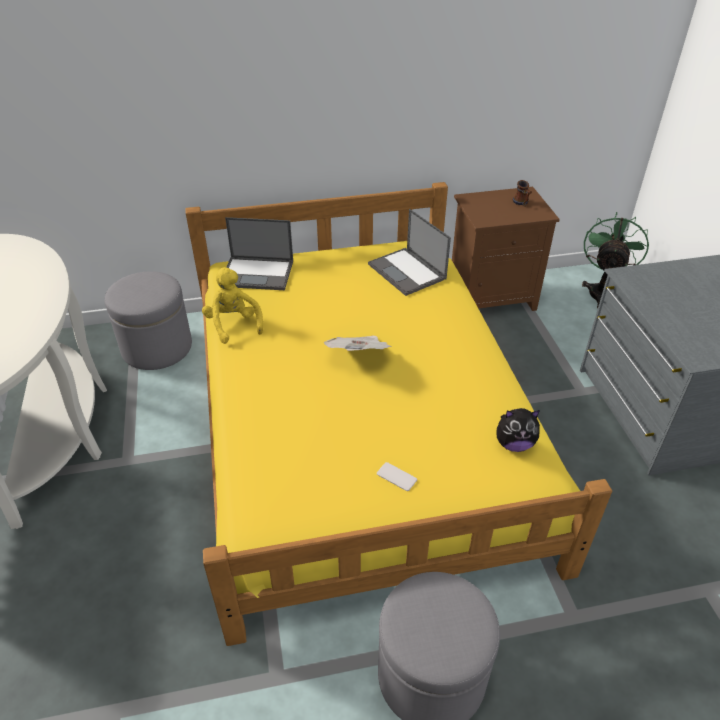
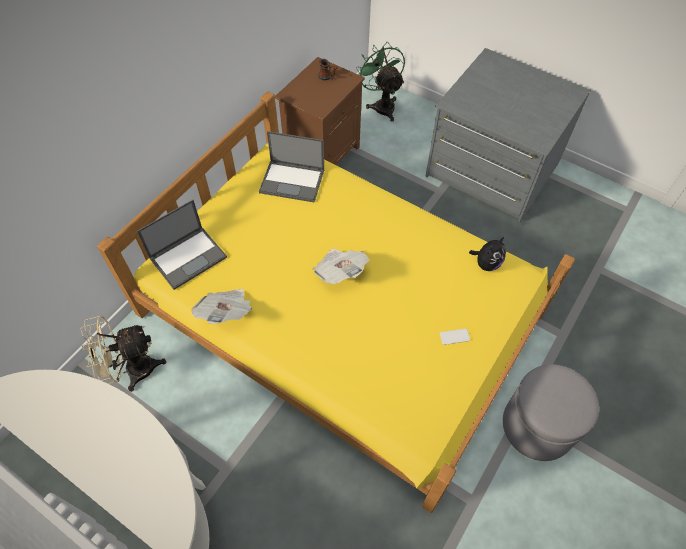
camera: 45 degrees left, 15 degrees up
(157, 347) = (132, 370): grey ottoman -> beige fan
(233, 324) = (226, 313): yellow plush toy -> newspaper

